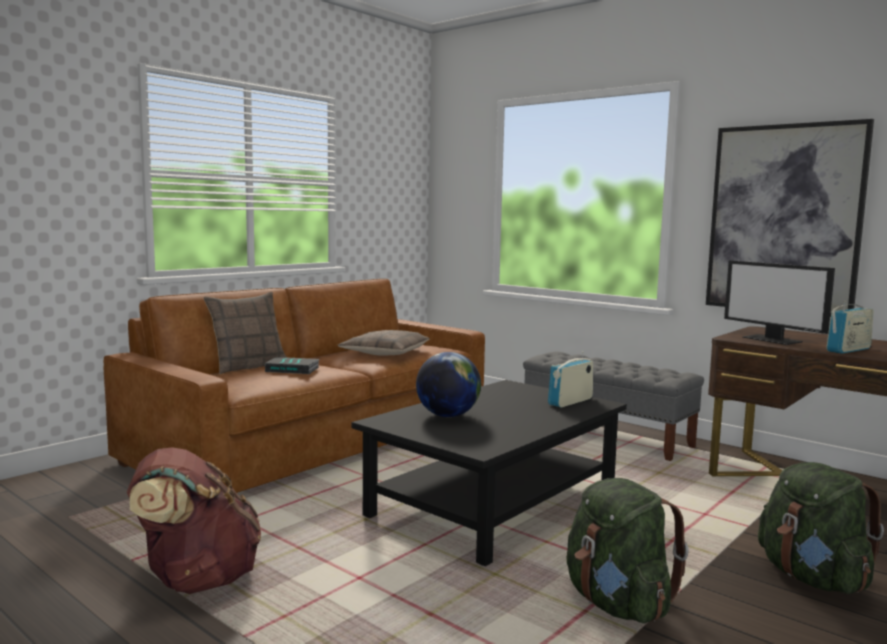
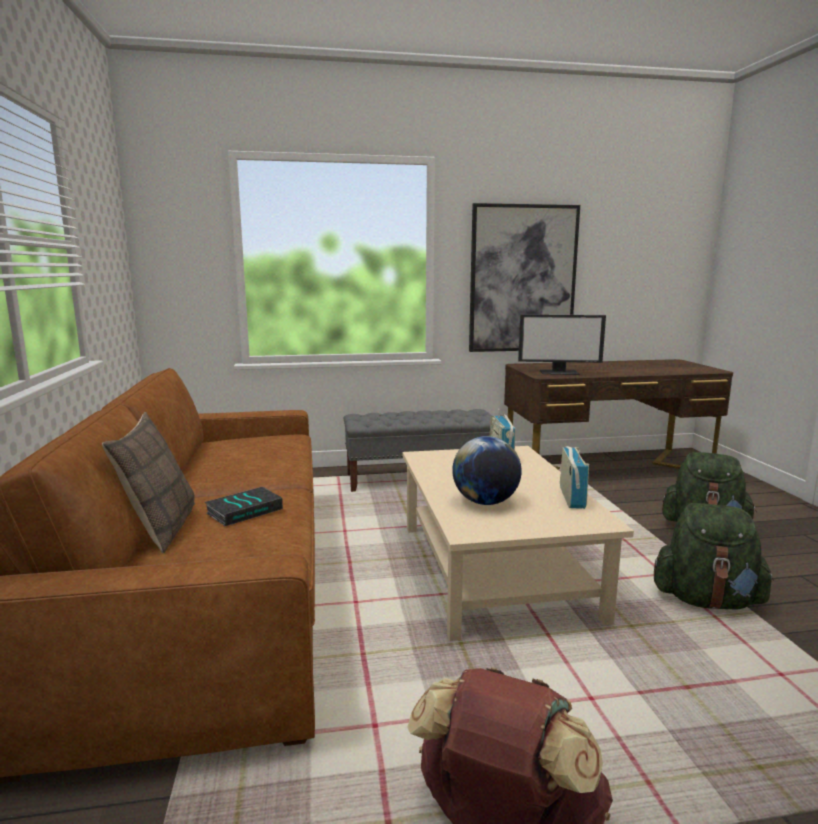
camera: 50 degrees left, 5 degrees up
(384, 352) = (255, 457): pillow -> none
(493, 503) = (493, 570): black coffee table -> beige coffee table
(848, 350) = (610, 371): radio -> radio (571, 497)

